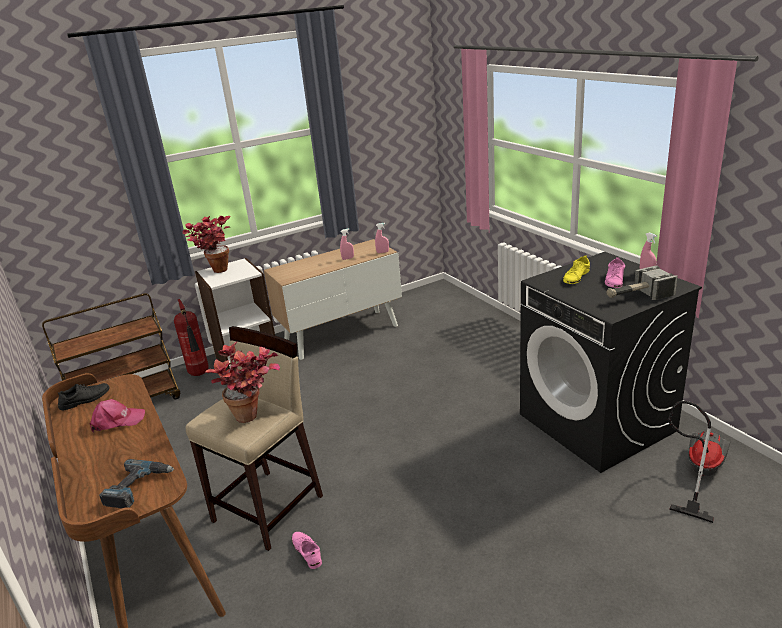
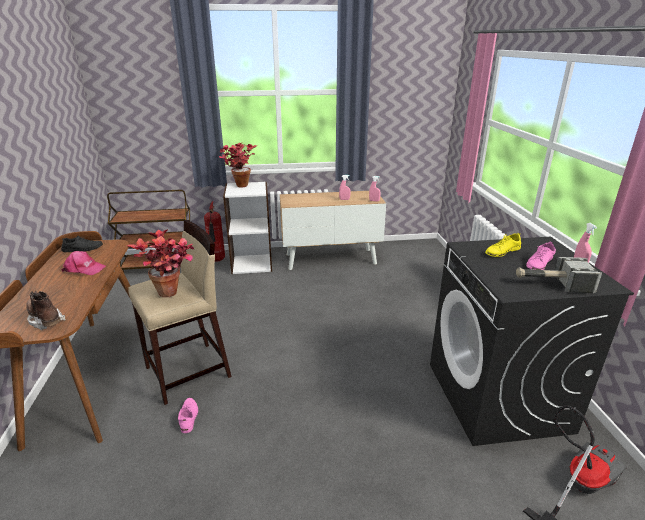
camera: 20 degrees right, 0 degrees up
(138, 487) = (45, 320): power drill -> brown boot

